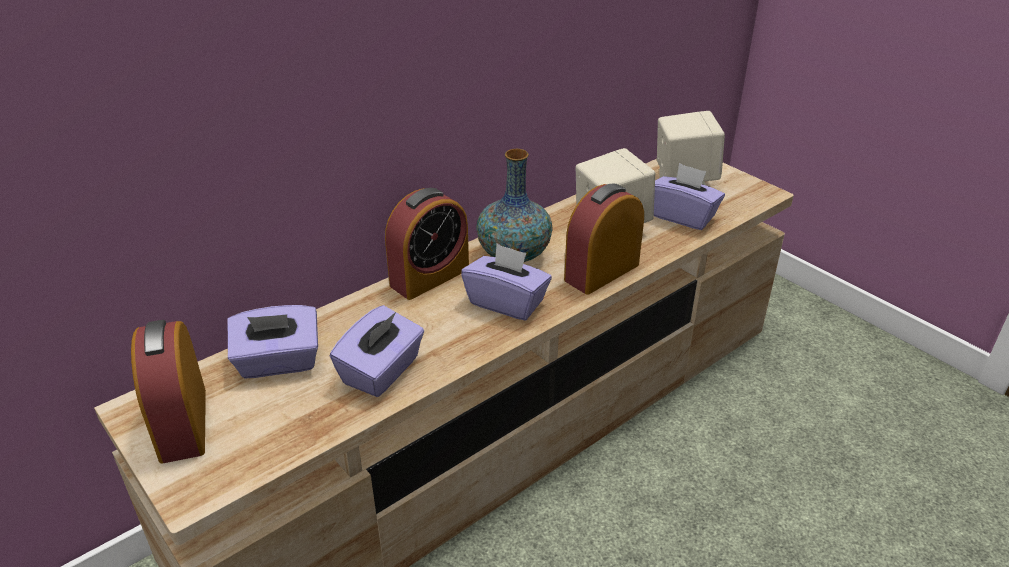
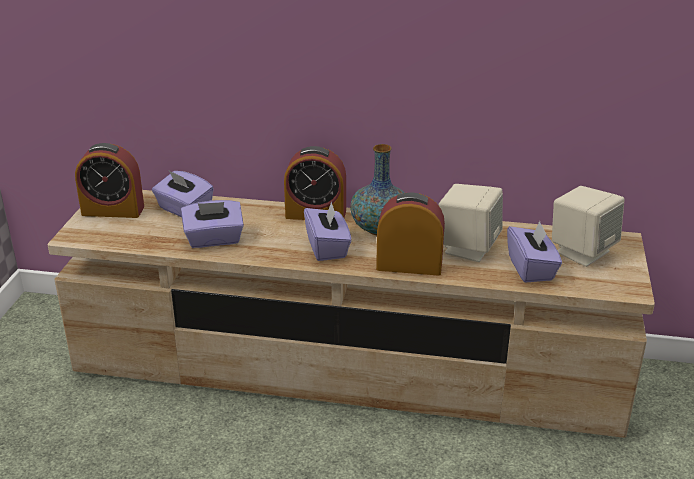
camera: 50 degrees right, 5 degrees down
(183, 424) = (113, 210): alarm clock -> alarm clock turned 120 degrees counterclockwise

